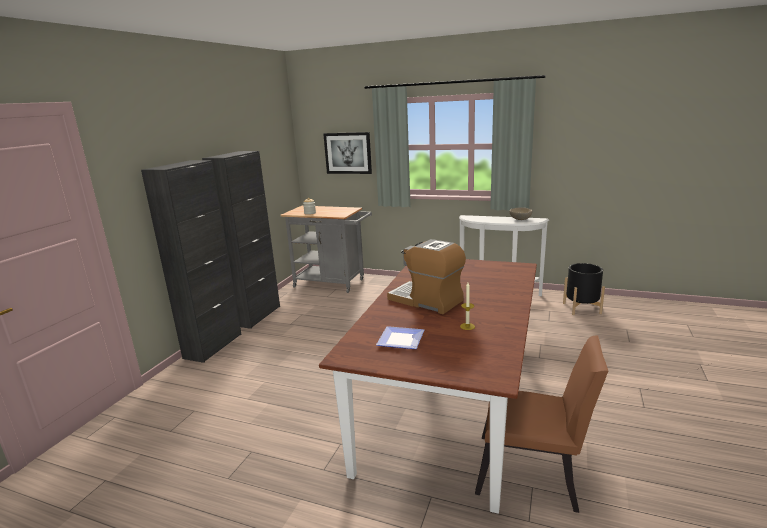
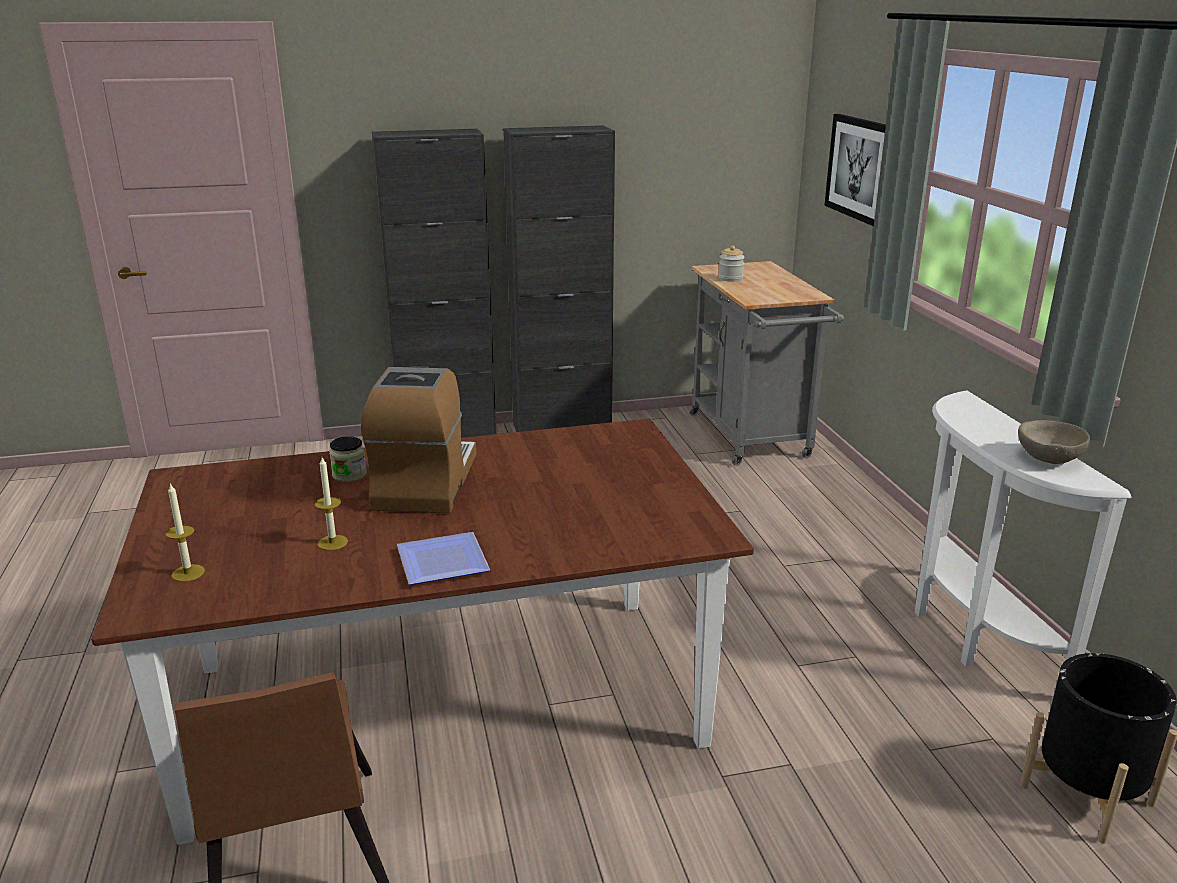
camera: 55 degrees right, 5 degrees up
(397, 314) = (349, 474): none -> jar
(399, 339) = (253, 500): plate -> plate (445, 560)
(467, 363) = (188, 573): none -> candle

